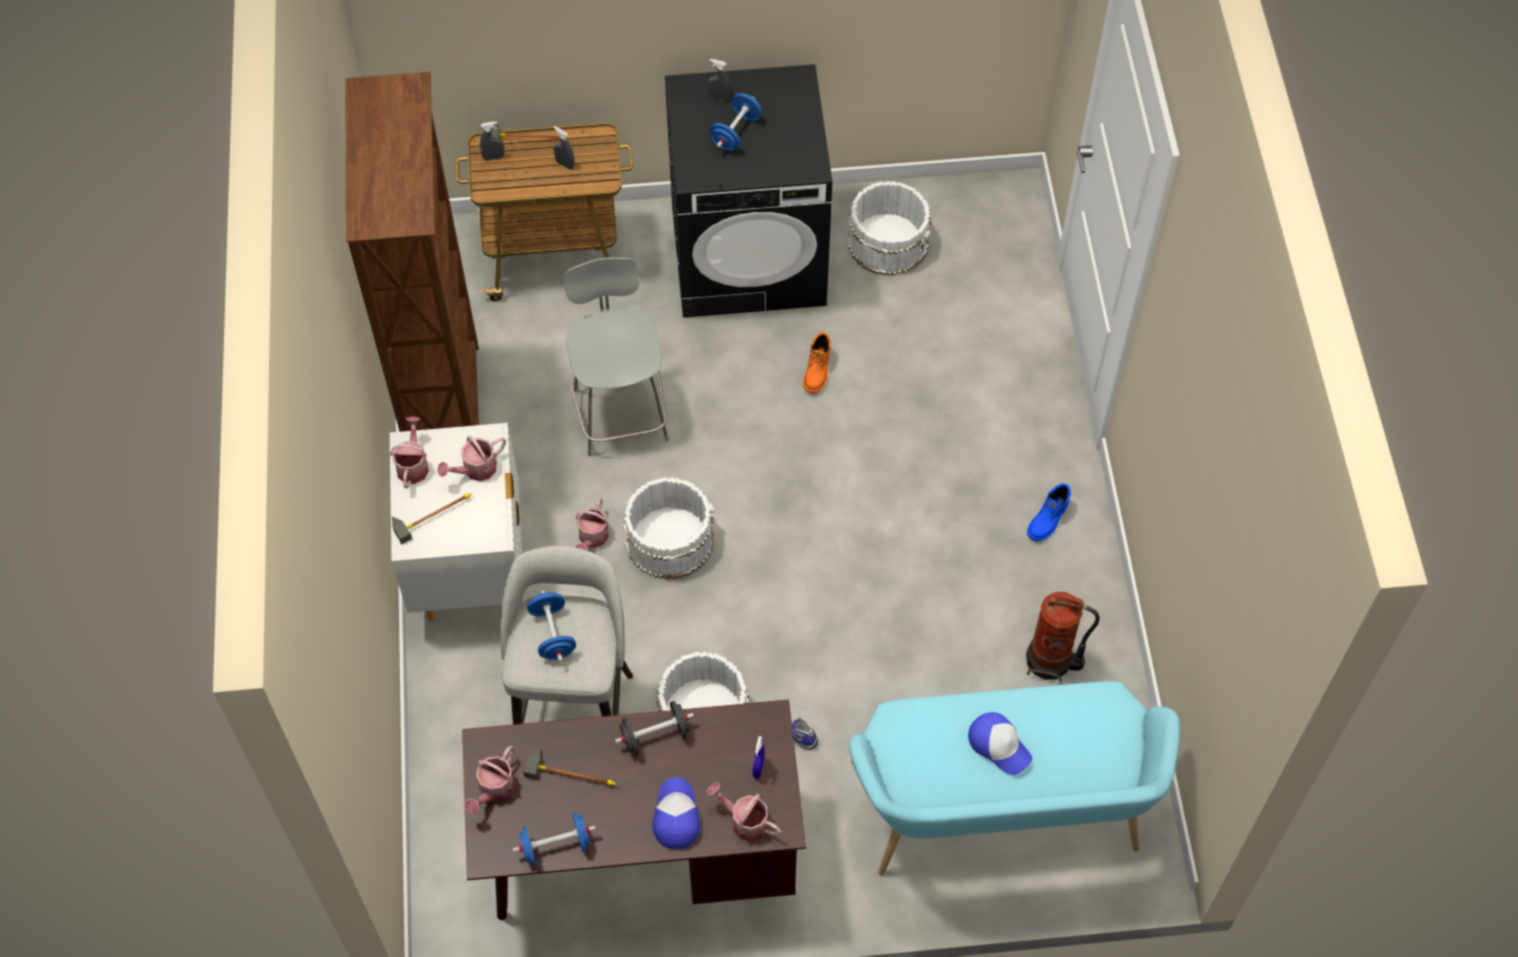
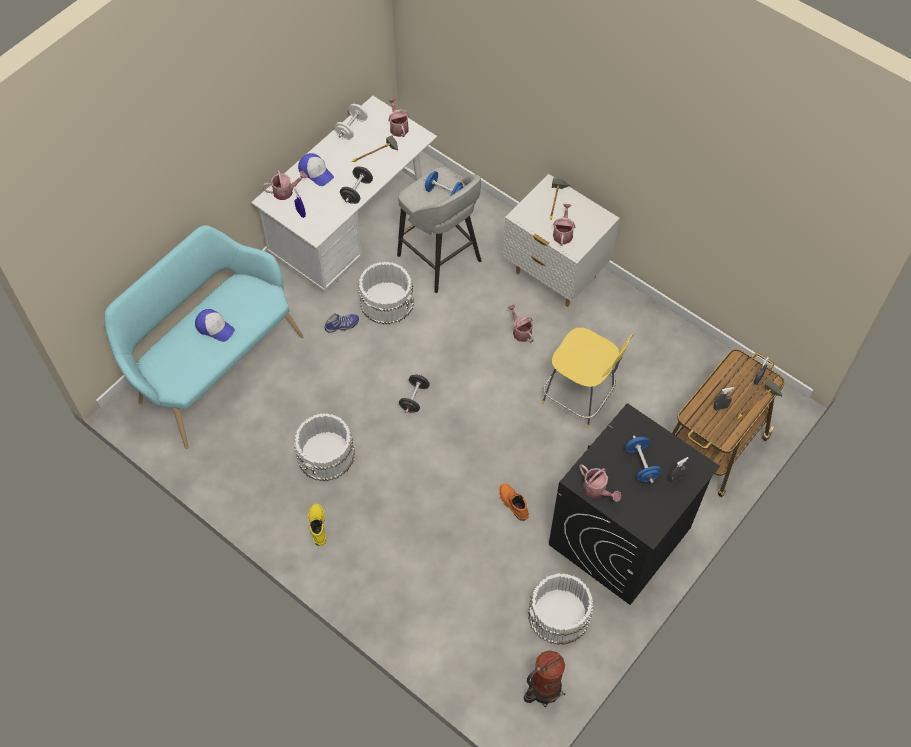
camera: 135 degrees right, 0 degrees up
(413, 465) = (591, 214): watering can -> watering can (597, 490)
(449, 414) = (652, 329): brown bookcase -> none
(556, 846) = (351, 128): blue dumbbell -> white dumbbell
(620, 411) = (580, 398): grey stool -> yellow stool
(640, 858) = (353, 233): brown desk -> white desk
(669, 540) = (486, 360): white bucket -> white bucket (326, 455)
(799, 566) = (414, 398): none -> black dumbbell
(999, 745) = (215, 327): cap -> cap turned 150 degrees counterclockwise
(1048, 520) = (317, 526): blue boot -> yellow boot
(1051, 661) = (252, 455): fire extinguisher -> fire extinguisher (543, 688)

